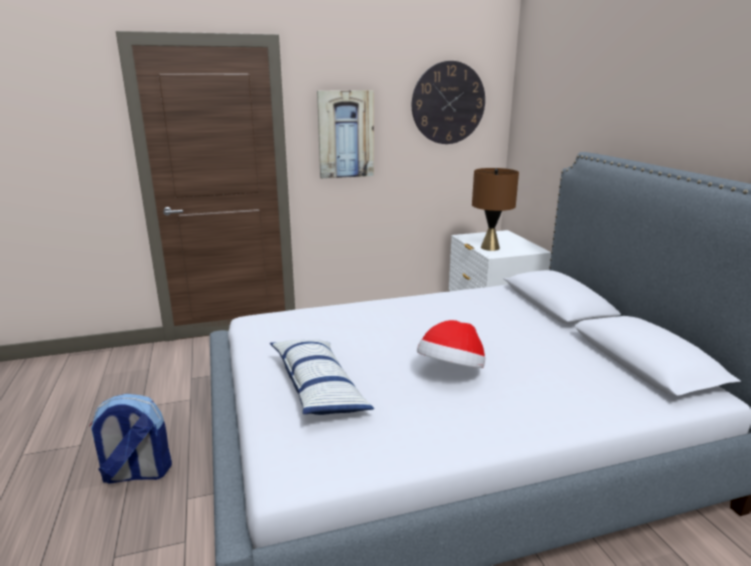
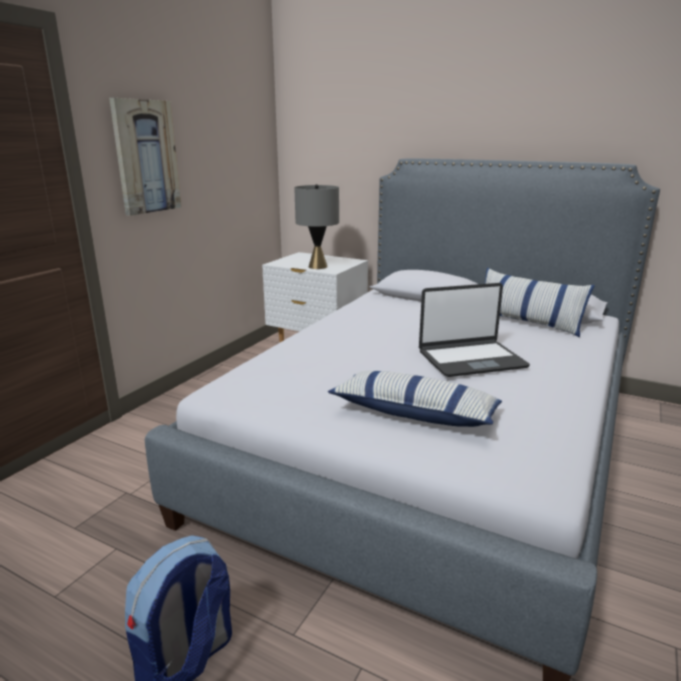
camera: 45 degrees left, 0 degrees up
(448, 103) = (232, 120): wall clock -> none
(451, 371) = (471, 359): hat -> laptop
(490, 248) = (318, 266): brown table lamp -> grey table lamp
(598, 364) = (527, 322): none -> pillow

